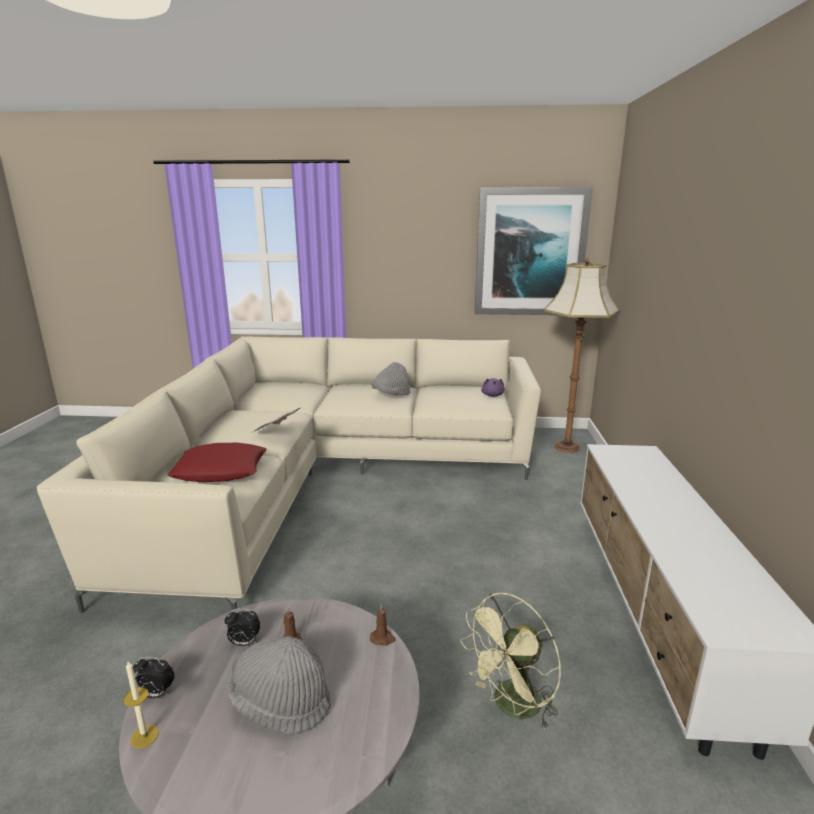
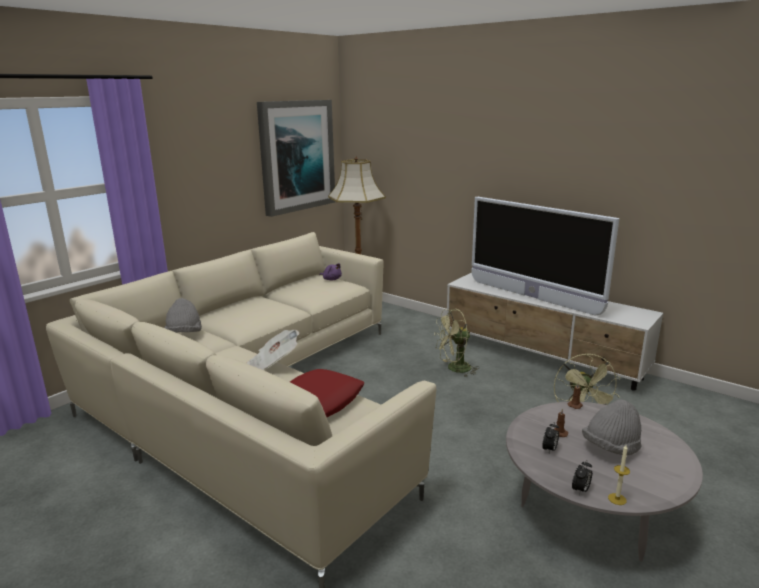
camera: 55 degrees left, 0 degrees up
(391, 395) = (270, 305): grey hat -> grey hat (184, 335)
(517, 550) = (454, 369): none -> green fan
(649, 505) = (532, 297): none -> television

